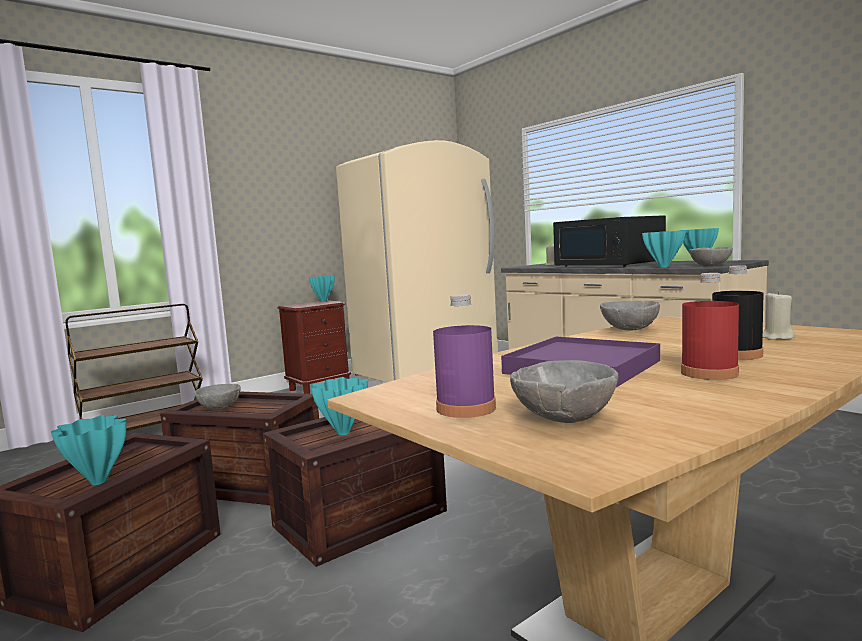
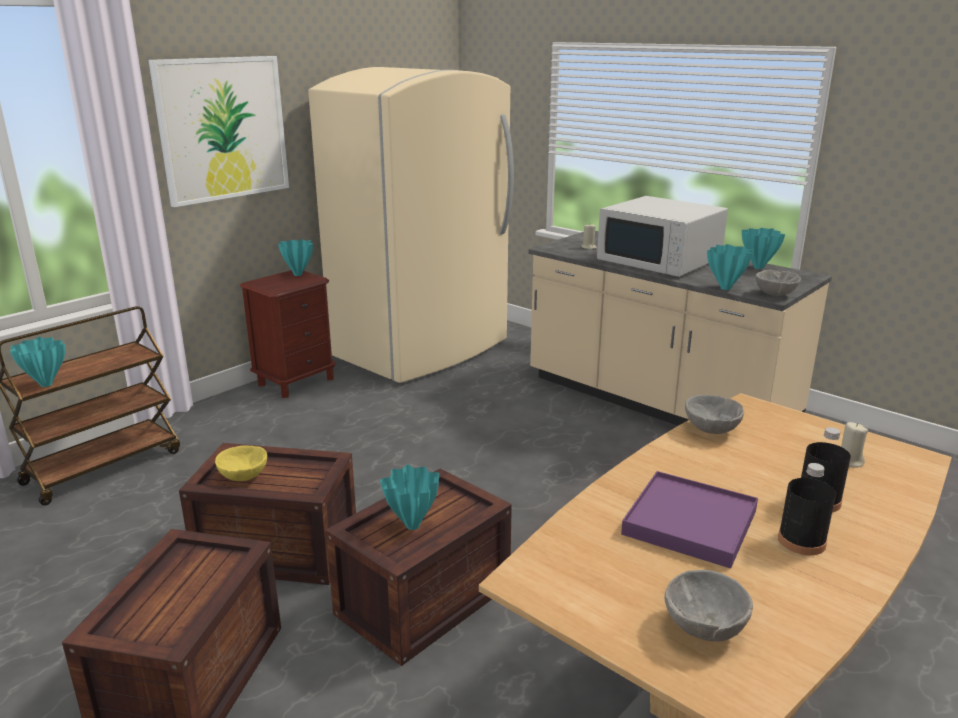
camera: 10 degrees left, 15 degrees up
(97, 482) = (182, 614): turquoise vase -> turquoise vase (45, 384)
(220, 408) = (244, 477): grey bowl -> yellow bowl
(268, 189) = (223, 129): none -> picture
(466, 408) = (616, 607): purple bottle -> none
(610, 264) = (660, 261): black microwave -> white microwave
(709, 373) = (801, 541): red bottle -> black bottle

